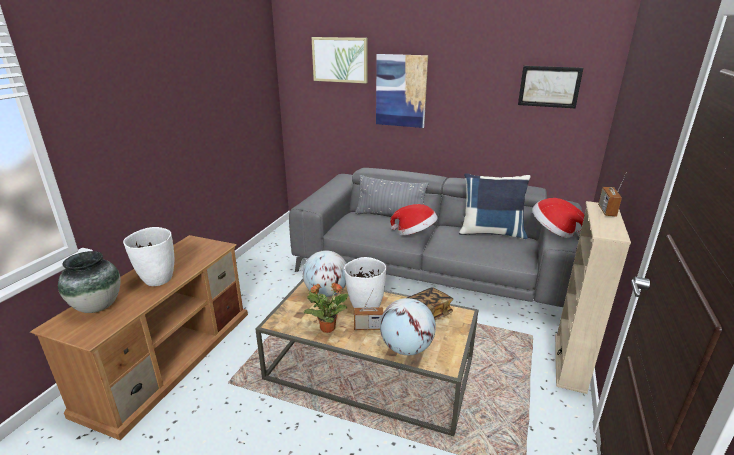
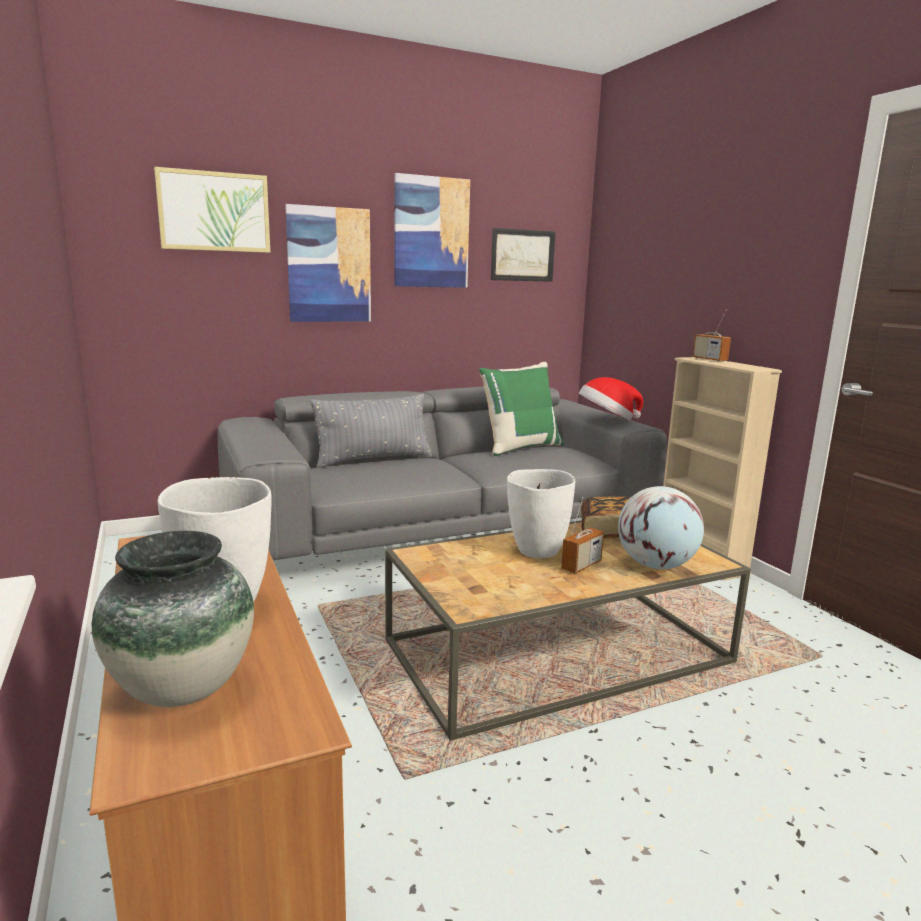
camera: 45 degrees left, 10 degrees down
(326, 293) = (459, 556): globe -> none
(327, 328) = (541, 586): potted plant -> none
(414, 233) = (445, 466): hat -> none
(472, 70) = (431, 232): none -> picture
(491, 232) = (520, 447): blue pillow -> green pillow

